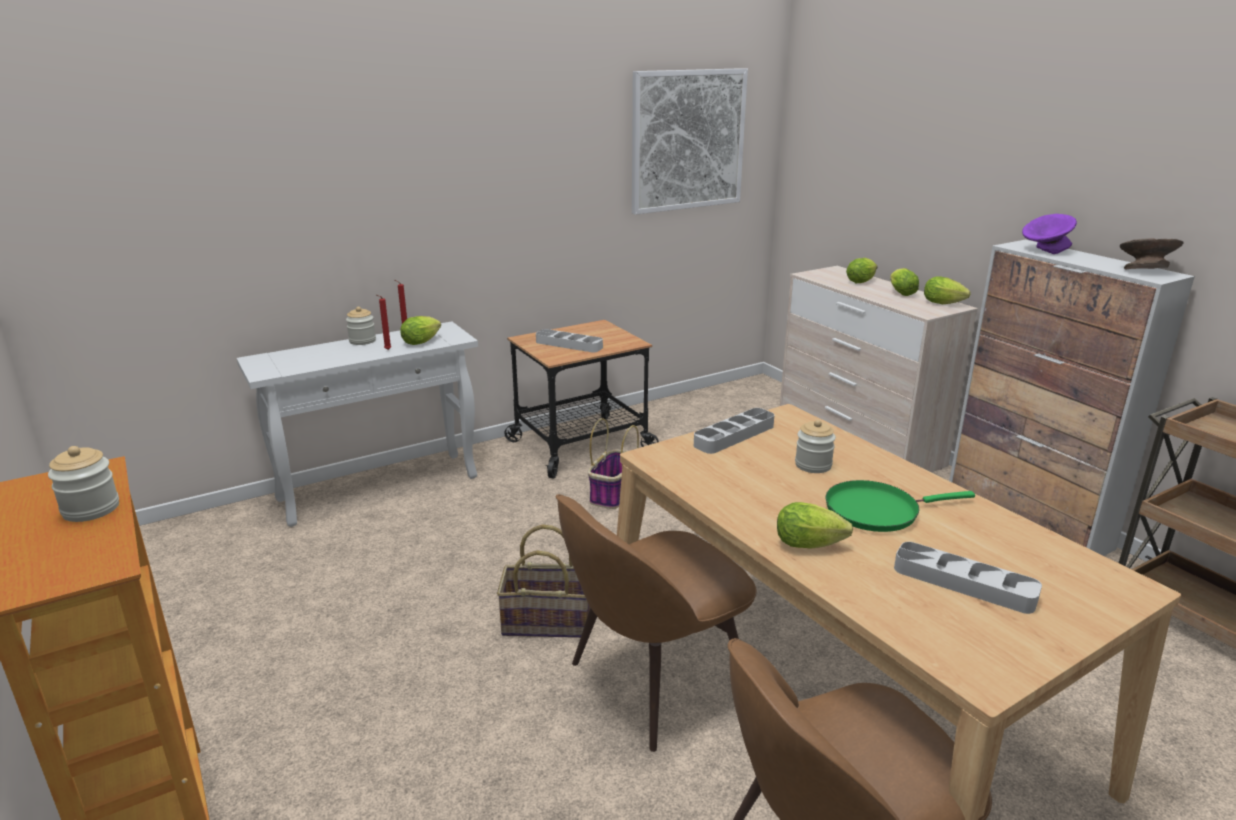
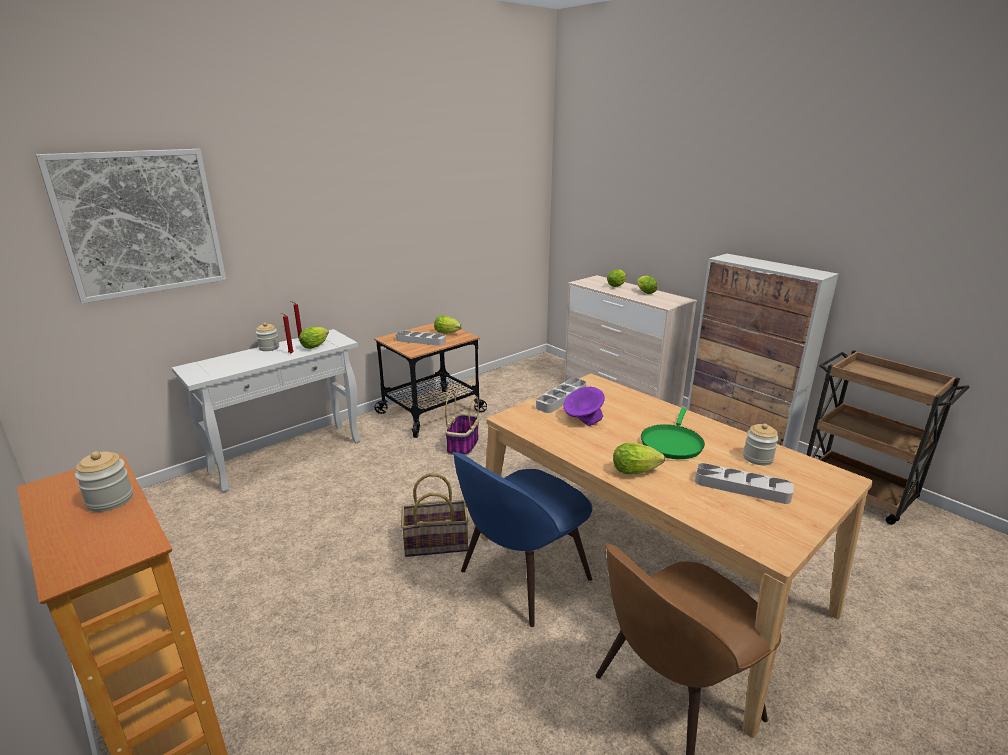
camera: 10 degrees left, 0 degrees up
(653, 682) = (521, 577): brown chair -> blue chair
(688, 140) = (491, 192): picture -> picture (140, 223)
(813, 465) = (620, 415): jar -> jar (758, 458)
(877, 510) = (671, 443): green frying pan -> green frying pan turned 45 degrees counterclockwise
(945, 304) = (675, 298): lettuce -> lettuce (448, 333)
(1045, 250) = (742, 260): purple bowl -> purple bowl (583, 420)
(1143, 270) = (807, 271): grey bowl -> none

